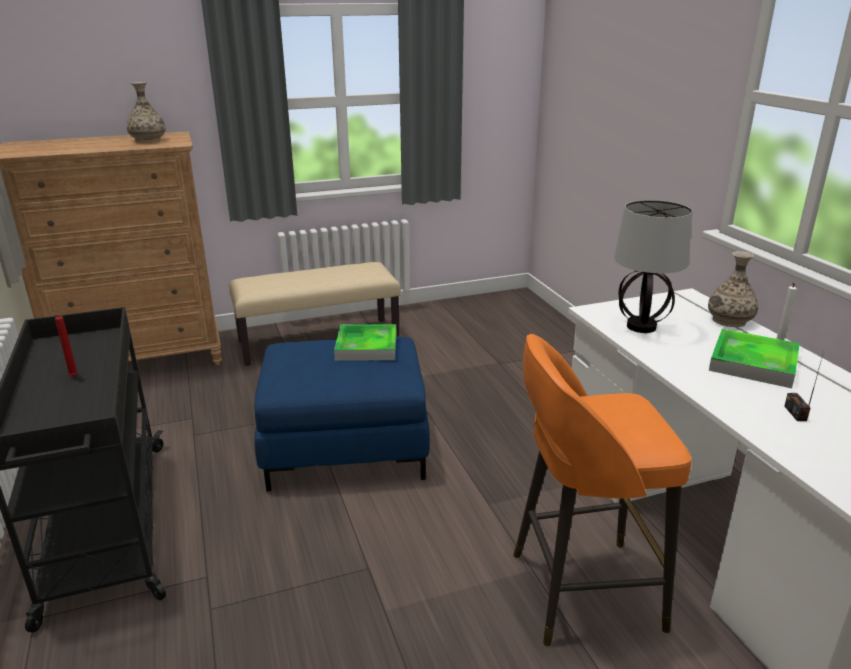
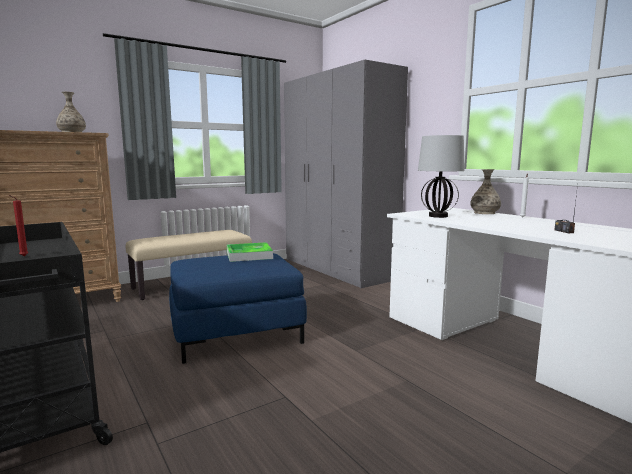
camera: 15 degrees left, 15 degrees down
(536, 328) = (338, 268): none -> grey wardrobe
(580, 591) = (447, 386): orange stool -> none
(753, 363) = (516, 221): tray -> none

